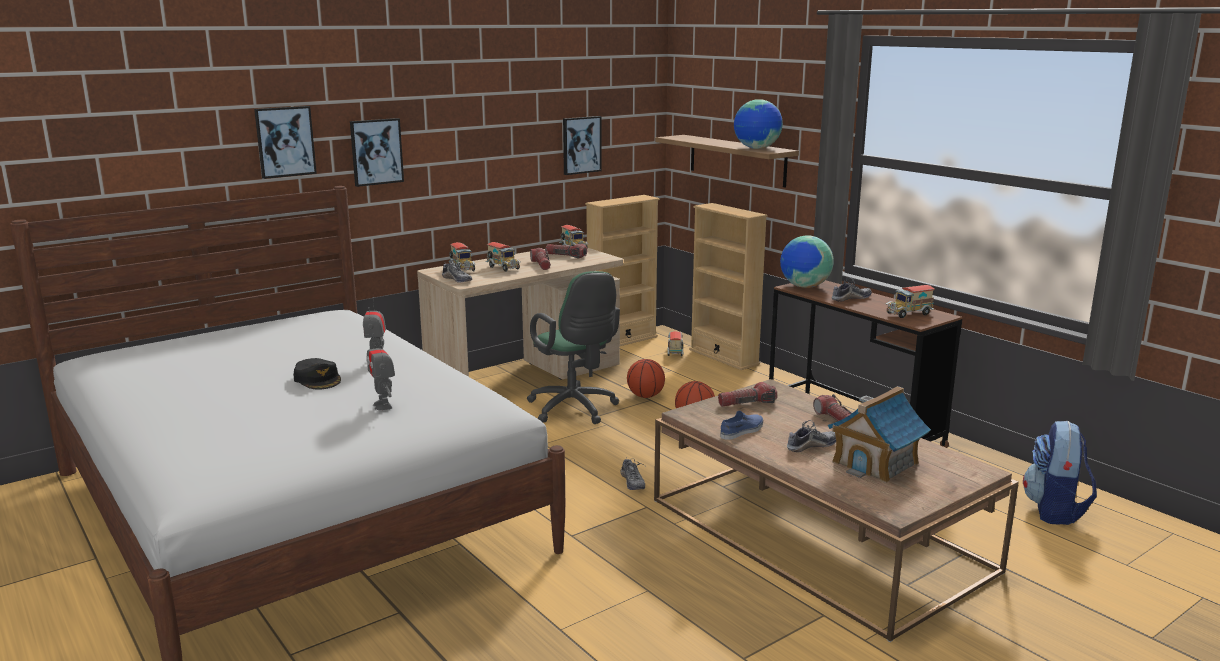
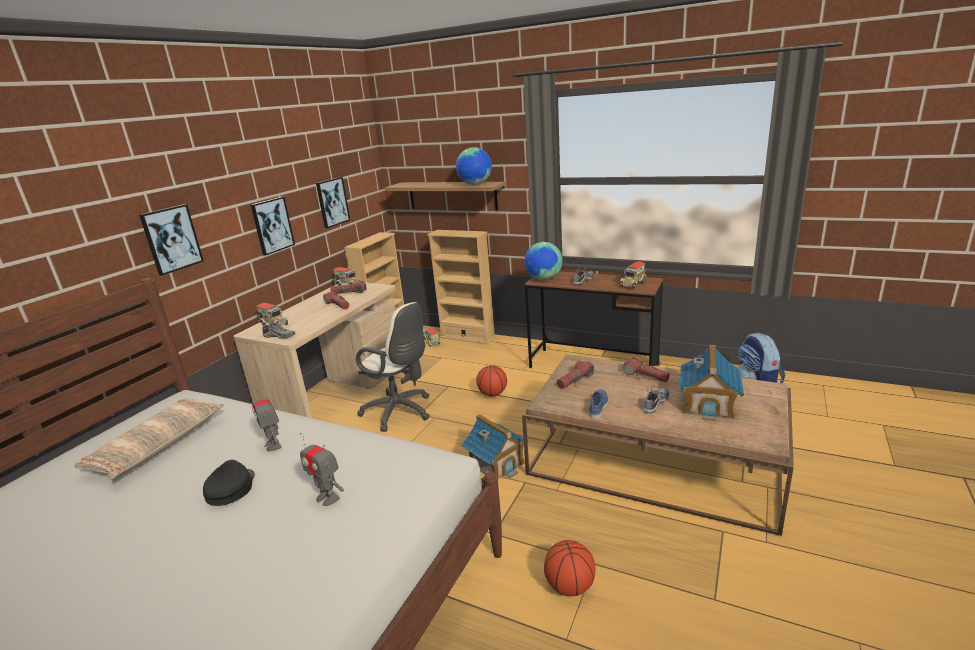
camera: 25 degrees left, 5 degrees up
(285, 141) = (76, 246): picture -> picture (272, 225)
(290, 340) = (158, 446): none -> pillow
(318, 379) = (230, 488): black cap -> black cap turned 120 degrees counterclockwise
(503, 268) = (309, 316): toy truck -> none
(575, 410) = (400, 412): green office chair -> white office chair
(632, 482) = (496, 463): shoe -> toy house
(645, 396) = (442, 384): basketball -> basketball (570, 586)

